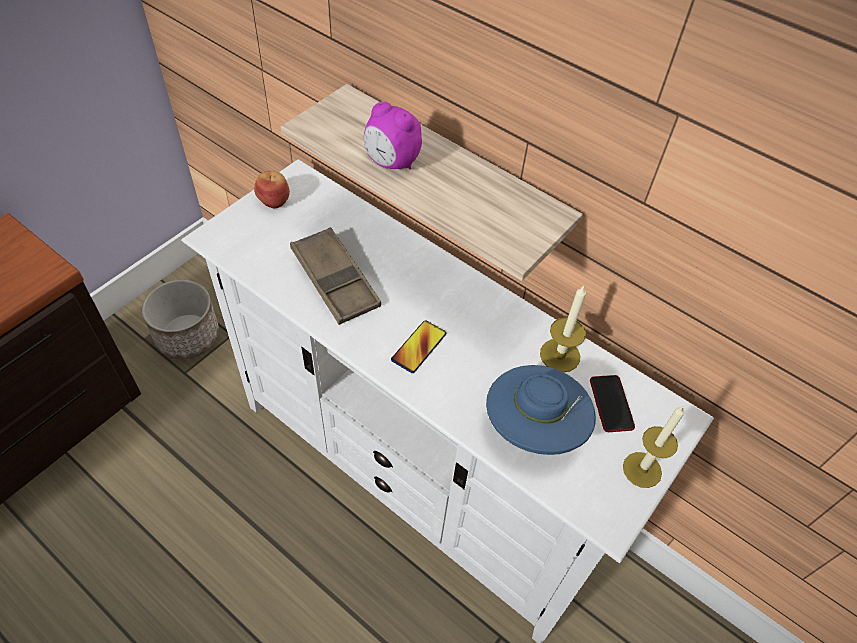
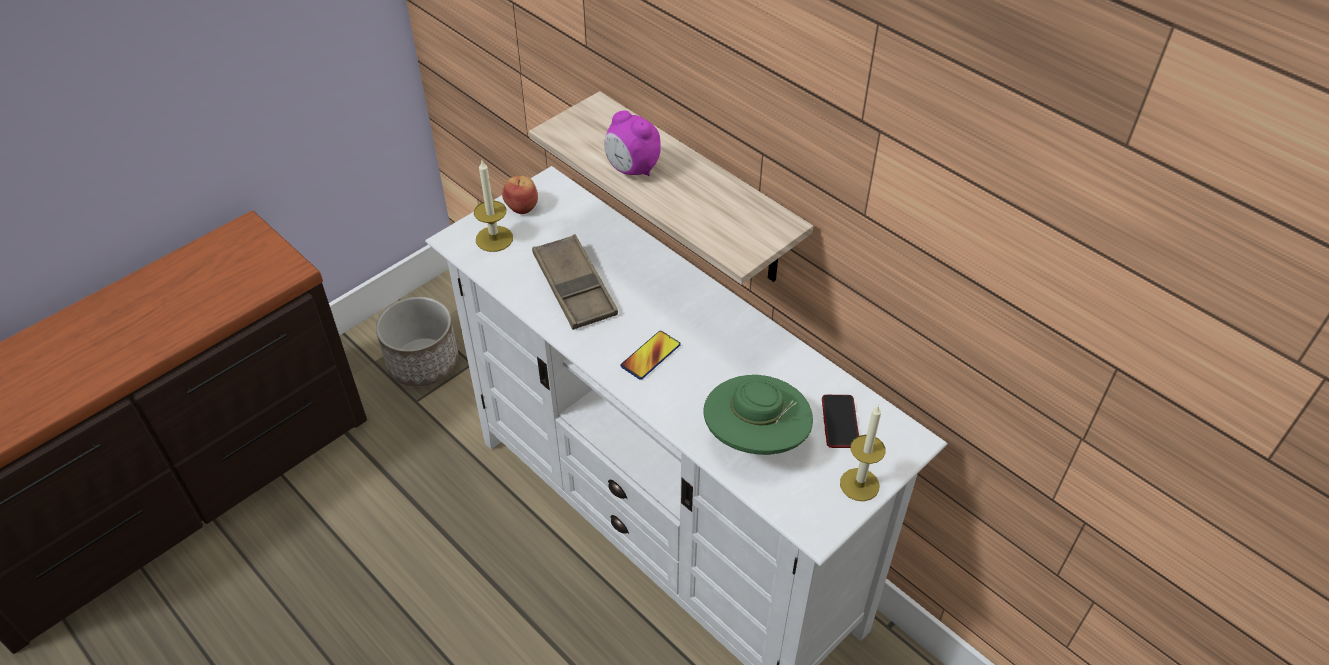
camera: 10 degrees right, 5 degrees down
(534, 428) = (755, 438): blue hat -> green hat
(560, 355) = (795, 373): candle -> candle (494, 239)

